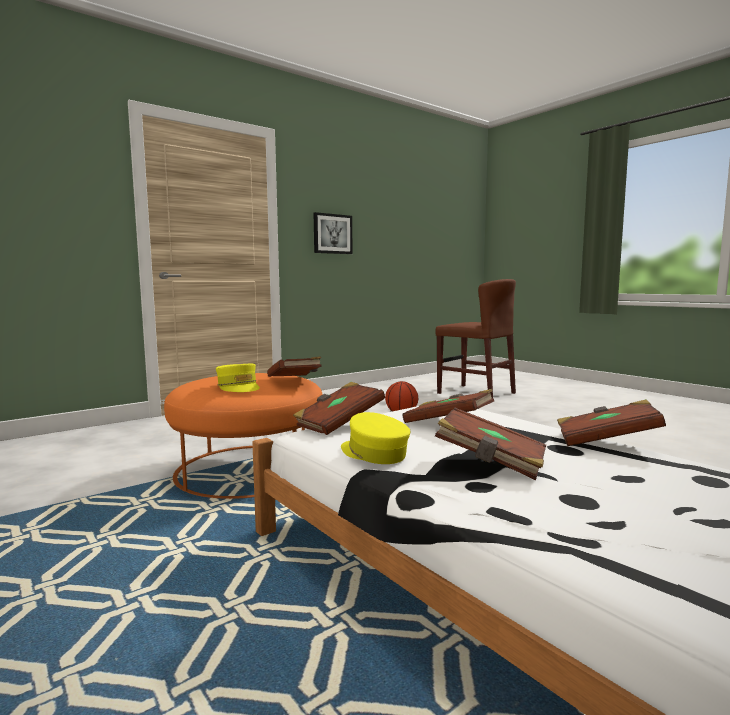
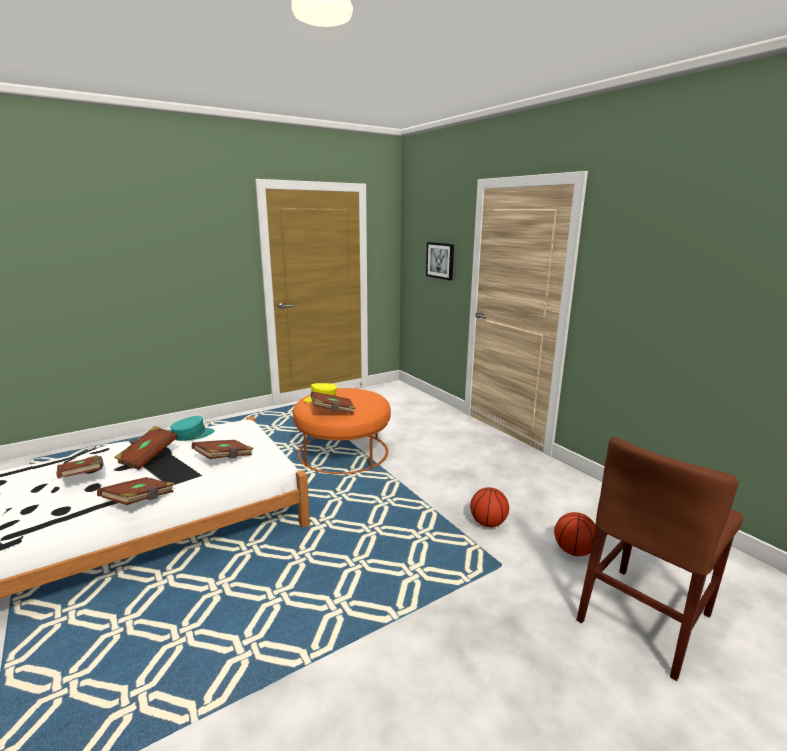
camera: 95 degrees right, 10 degrees up
(332, 234) = (642, 296): picture -> picture (440, 260)
(338, 424) = (250, 429): brown book -> brown book (82, 477)
(373, 453) = (192, 435): yellow cap -> turquoise cap
(424, 399) = (573, 551): none -> basketball

